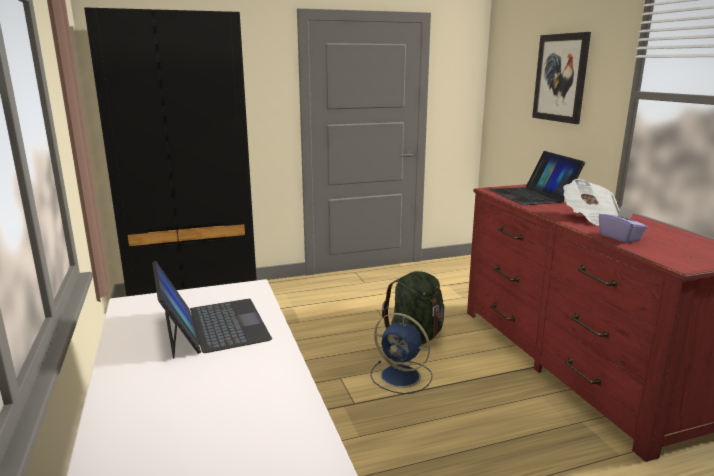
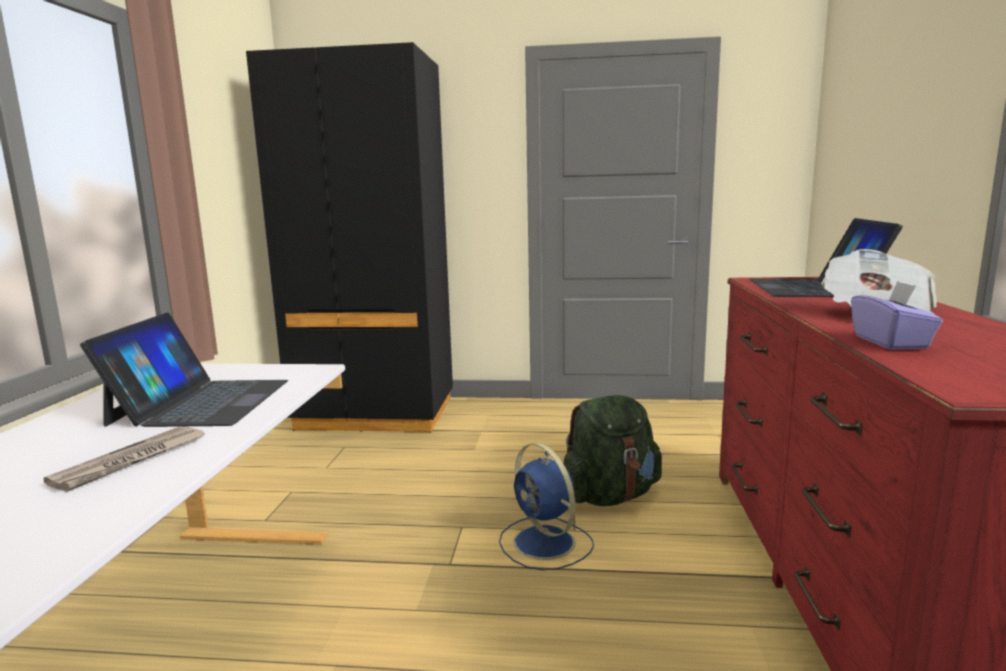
camera: 25 degrees right, 5 degrees down
(246, 378) = (131, 461): none -> newspaper
(560, 78) = (905, 101): picture -> none

